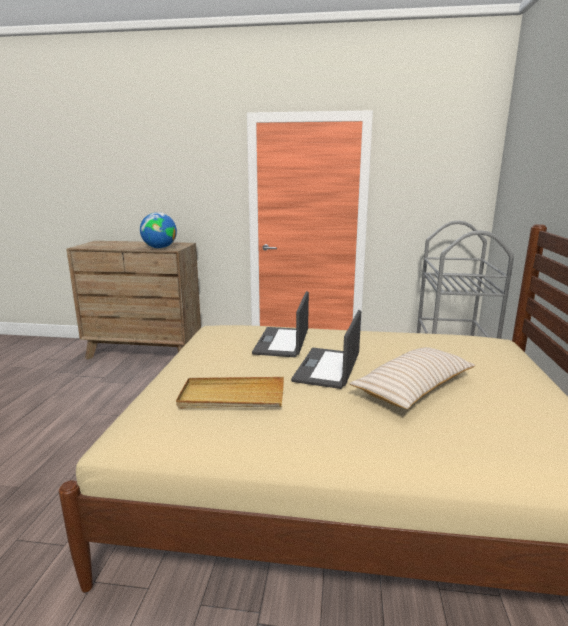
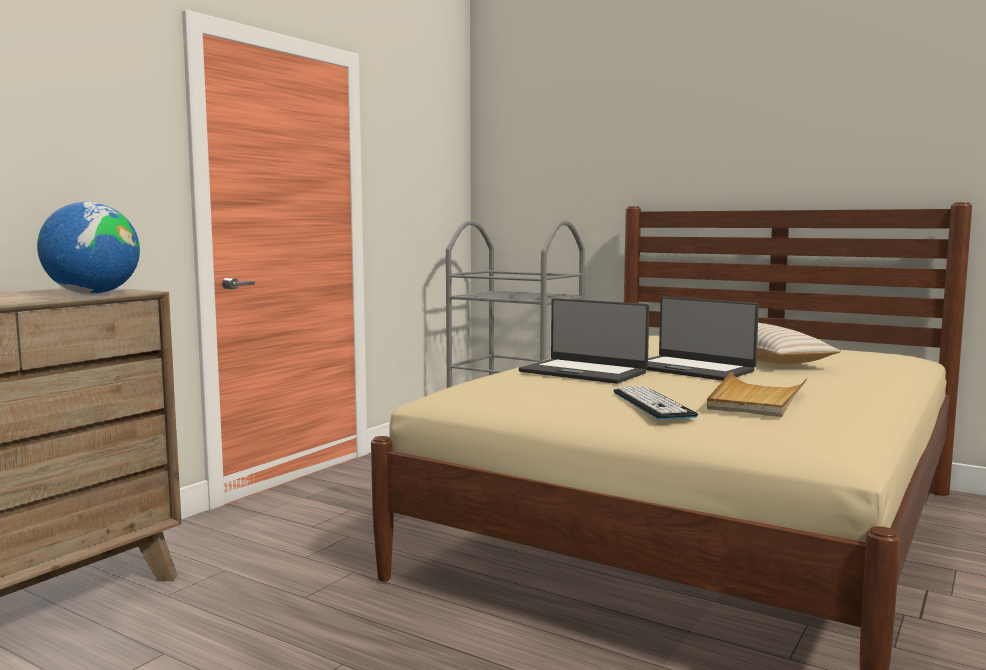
camera: 65 degrees left, 10 degrees down
(201, 370) = (652, 404): none -> keyboard

